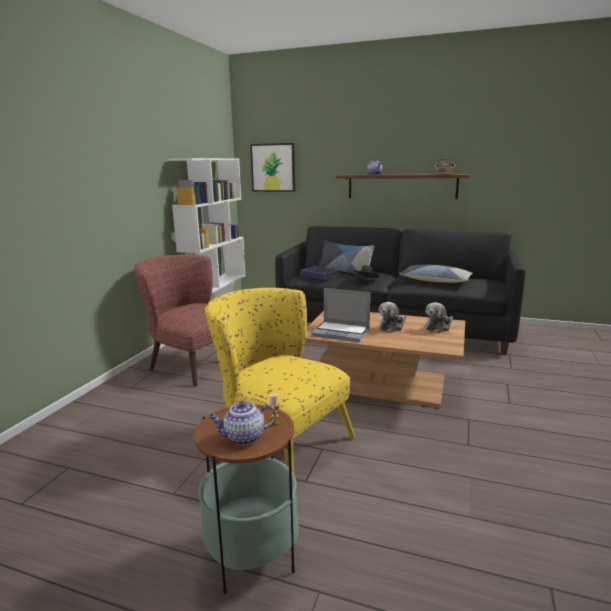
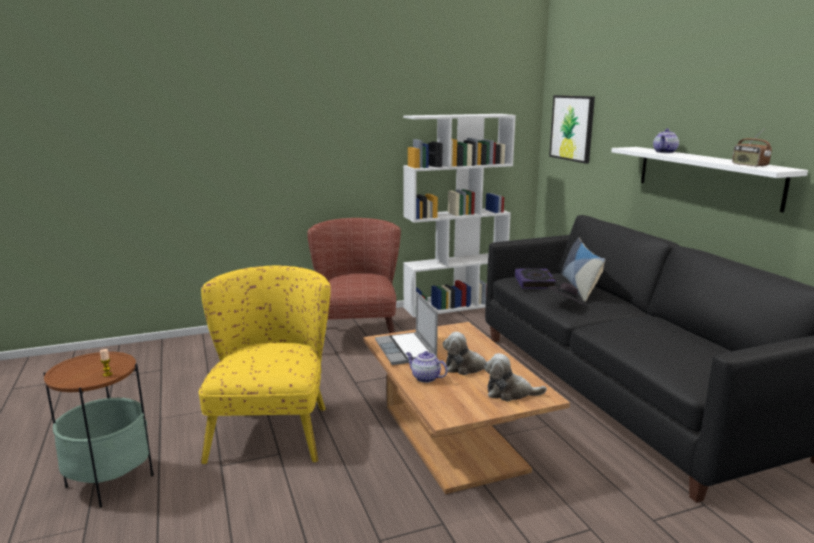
camera: 50 degrees right, 0 degrees up
(243, 437) = (76, 372): teapot -> teapot (425, 378)
(401, 186) = (706, 176): brown shelf -> white shelf
(435, 281) = (653, 338): pillow -> none

